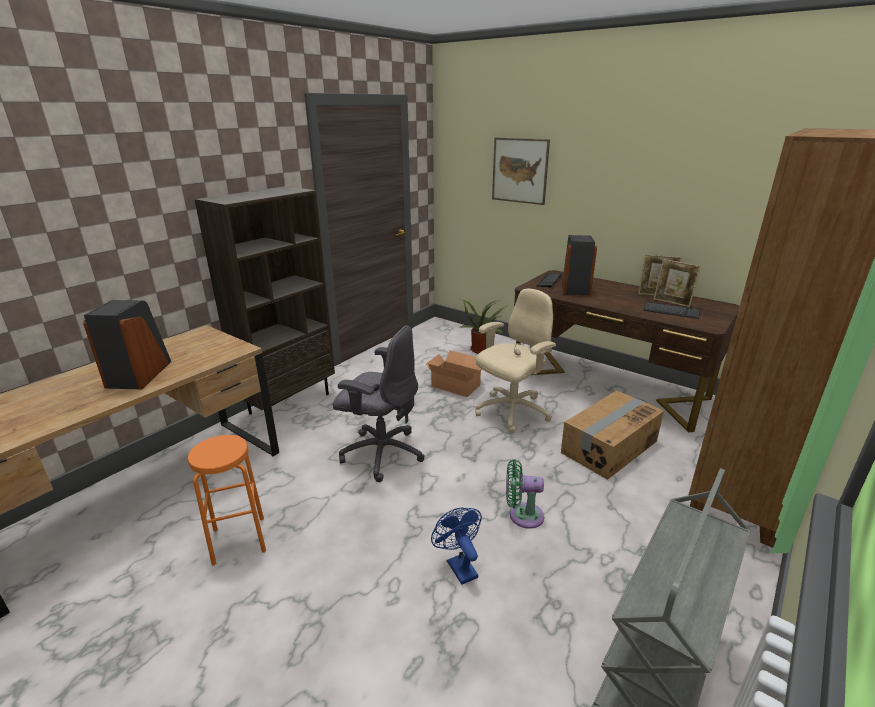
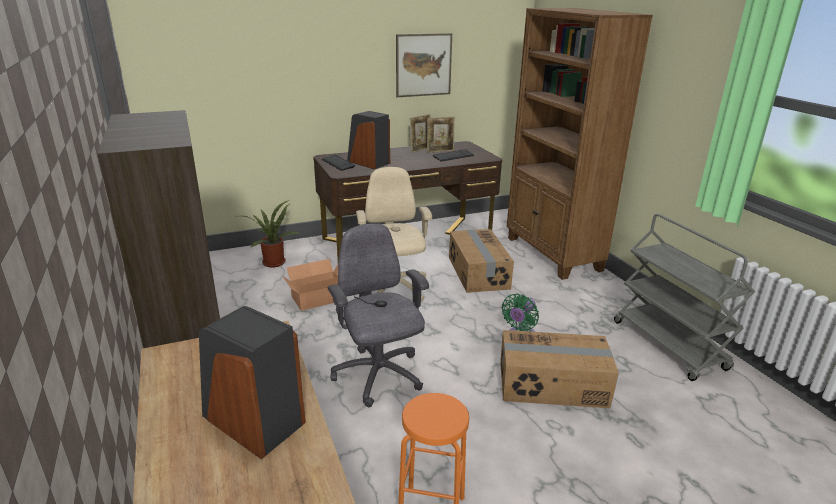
camera: 60 degrees left, 0 degrees up
(381, 453) = (378, 376): grey office chair -> grey office chair turned 75 degrees counterclockwise
(458, 565) = (552, 385): blue fan -> cardboard box
(519, 170) = (255, 59): picture -> picture (423, 65)

